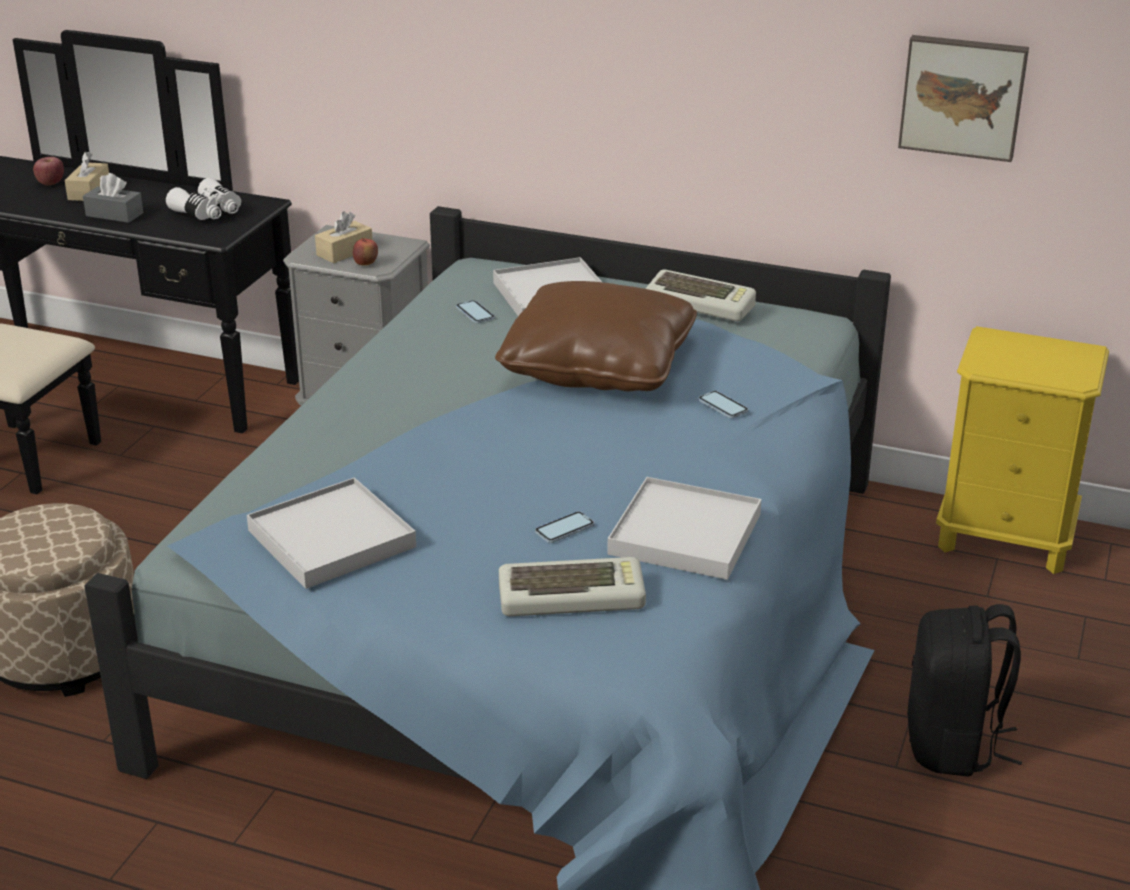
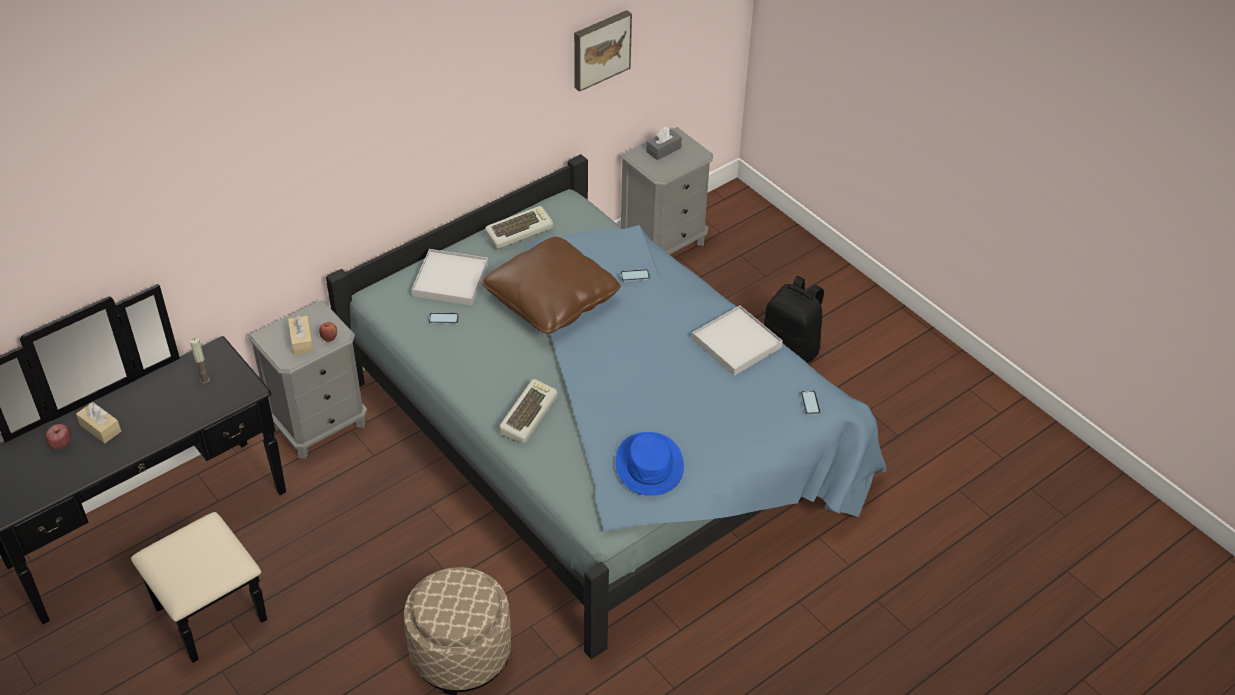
camera: 60 degrees left, 15 degrees up
(114, 214) = (158, 427): grey tissue box -> grey tissue box (663, 150)
(209, 212) = (204, 380): white binoculars -> candle
(332, 539) = (649, 465): white tray -> blue hat
(564, 529) = (702, 380): phone -> phone (810, 403)
(572, 596) = (758, 401): keyboard -> keyboard (527, 414)
(1005, 538) = (664, 243): yellow nightstand -> grey nightstand

